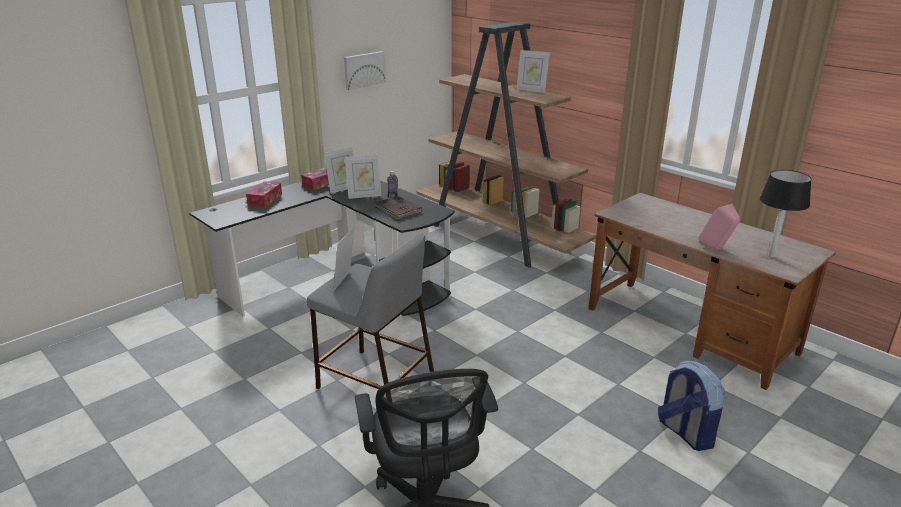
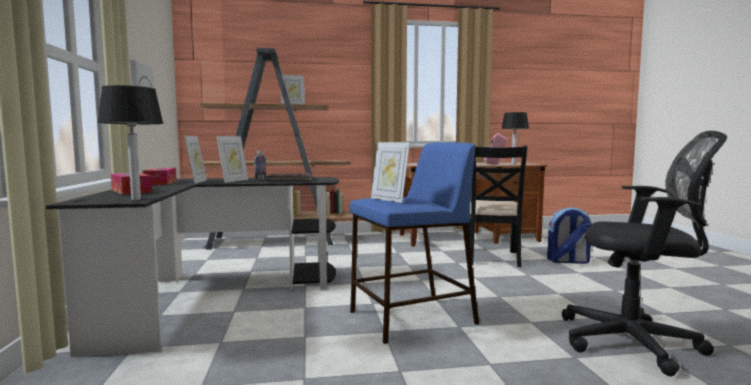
camera: 55 degrees left, 20 degrees down
(228, 219) = (135, 199): none -> table lamp
(374, 382) = (411, 318): grey stool -> blue stool
(618, 373) = (492, 258): none -> black chair

